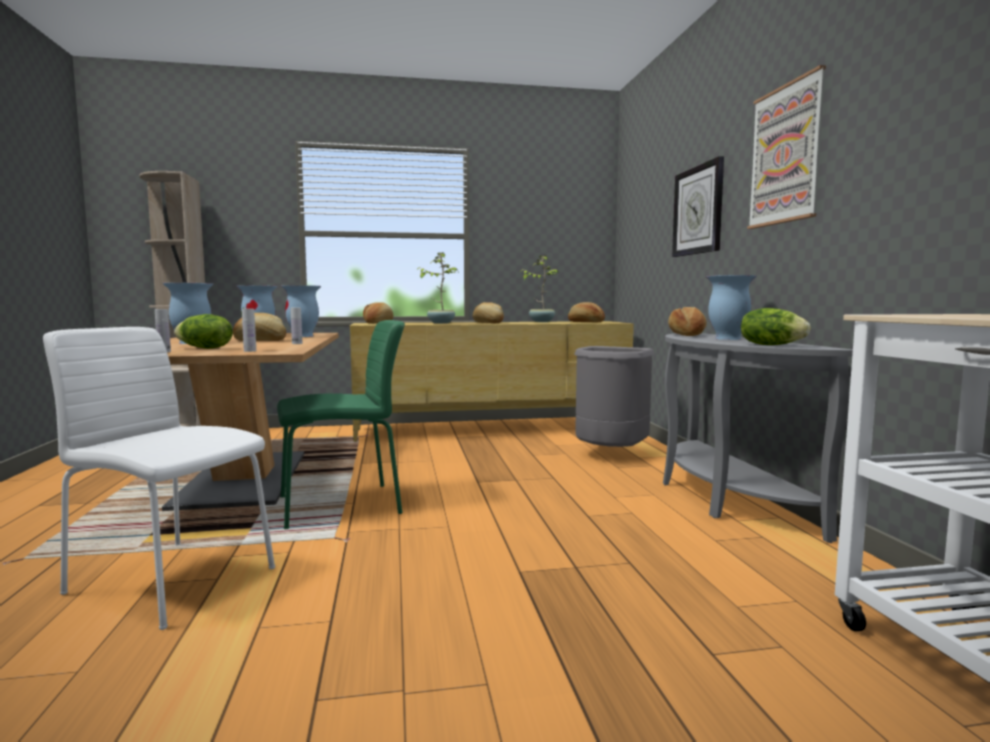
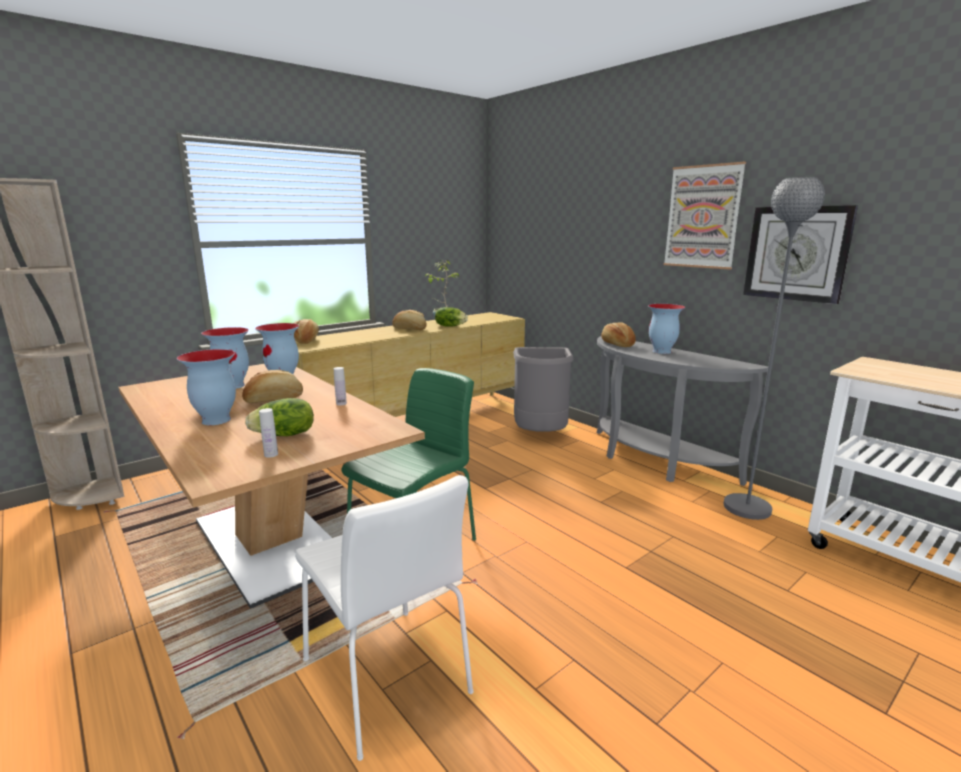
camera: 30 degrees left, 10 degrees up
(167, 579) = (389, 680): white chair -> white chair turned 120 degrees counterclockwise
(250, 351) = (355, 434): white bottle -> none
(441, 323) = (369, 334): potted plant -> none
(585, 322) = (482, 318): bread -> none
(698, 210) = (602, 237): wall clock -> wall clock (797, 253)
(771, 345) = (715, 364): lettuce -> lettuce (450, 326)
(795, 564) = (747, 508): none -> grey floor lamp

